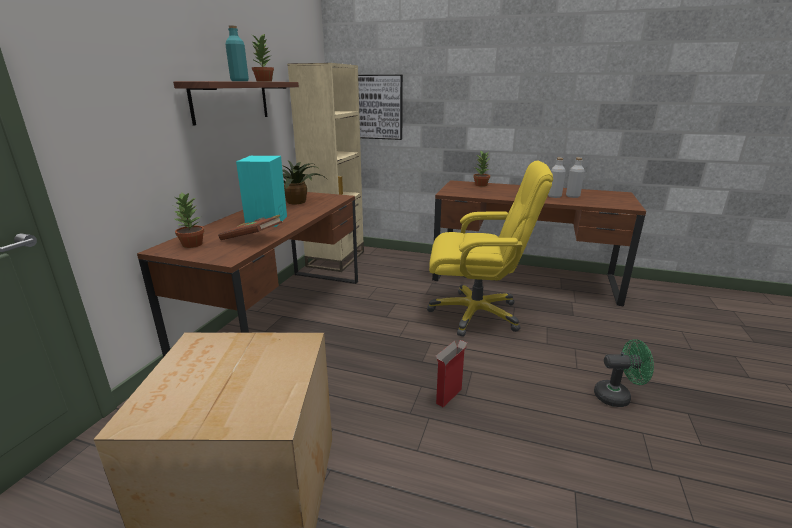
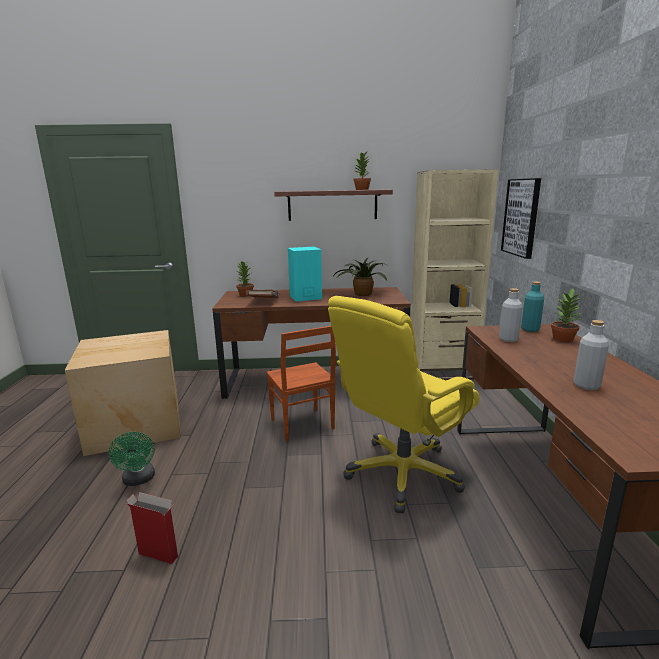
camera: 70 degrees right, 5 degrees down
(239, 81) = (321, 190): turquoise bottle -> turquoise bottle (530, 329)
(372, 343) = (301, 425): none -> brown chair
(449, 396) = (239, 478): cardboard box -> cardboard box (159, 555)
(476, 314) = (402, 473): yellow office chair -> yellow office chair turned 60 degrees clockwise
(572, 196) = (617, 399): grey bottle -> grey bottle (508, 339)
(617, 396) = (277, 615): green fan -> green fan (139, 480)

